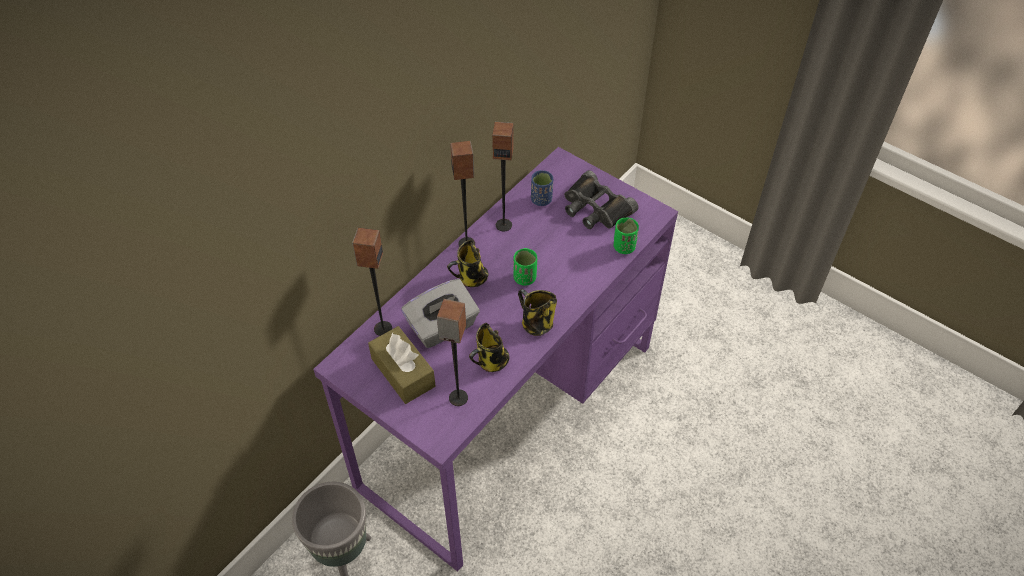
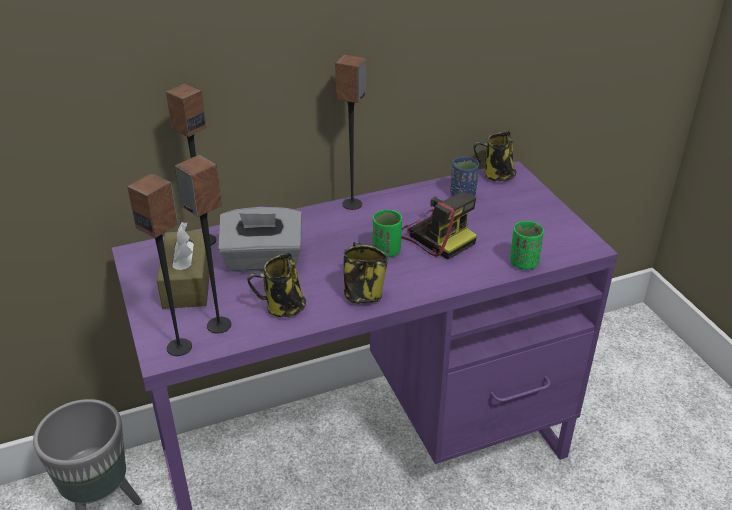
camera: 30 degrees right, 15 degrees down
(470, 278) = (329, 232): mug -> mug (496, 176)
(504, 225) = (404, 202): speaker -> speaker (180, 347)
(548, 248) = (435, 236): none -> camera
(595, 208) = (518, 220): black binoculars -> none

